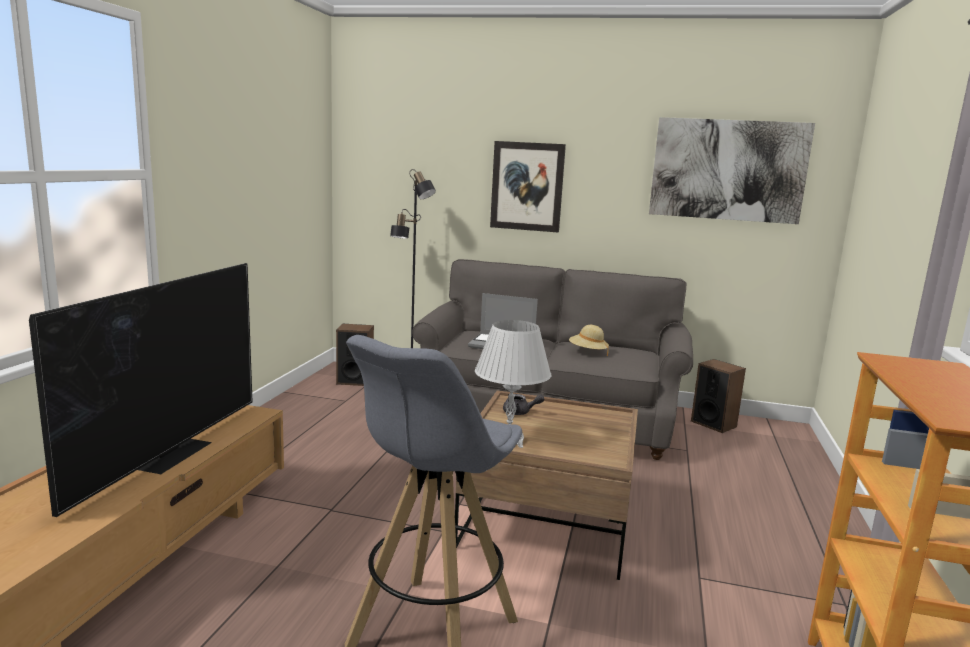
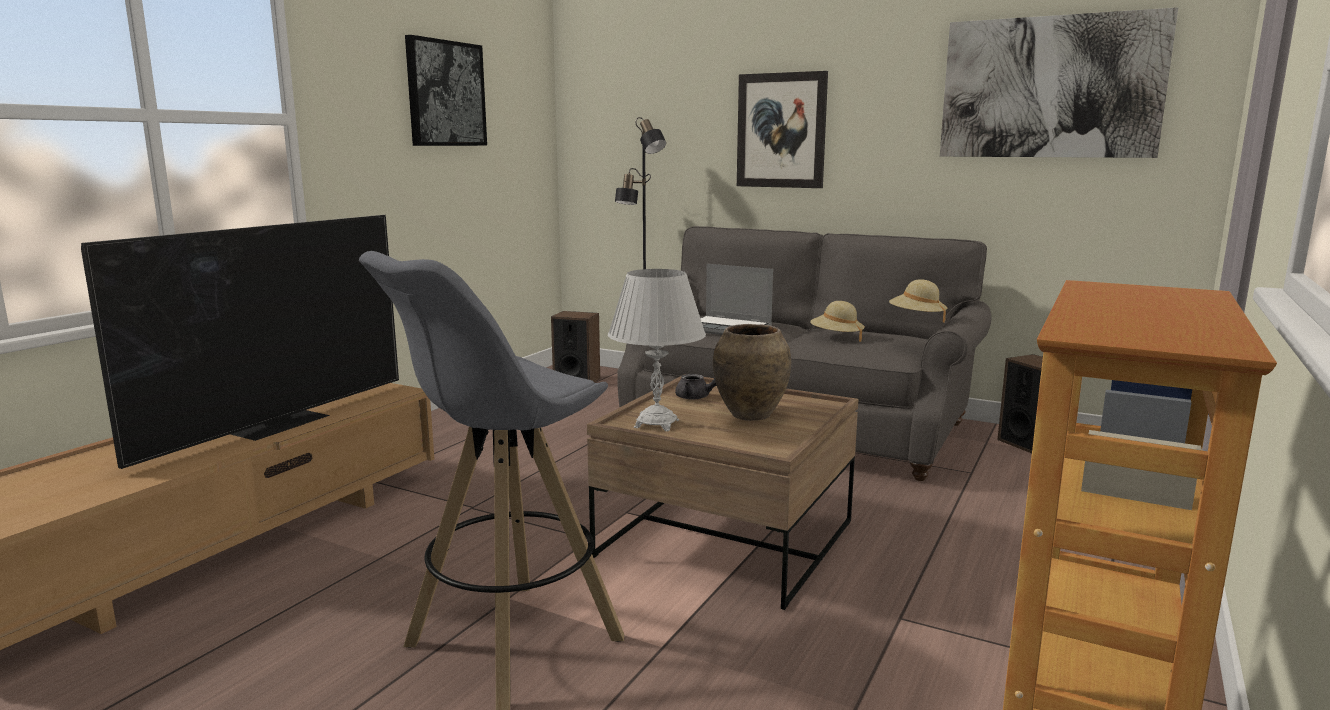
camera: 15 degrees right, 0 degrees up
(259, 146) = (445, 94): none -> picture
(571, 428) = (750, 415): none -> brown vase
(650, 339) = (916, 318): none -> beige hat

